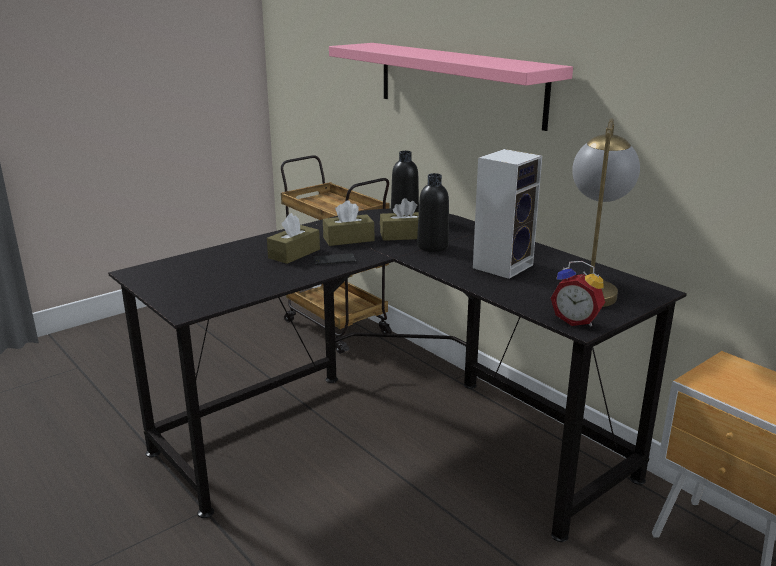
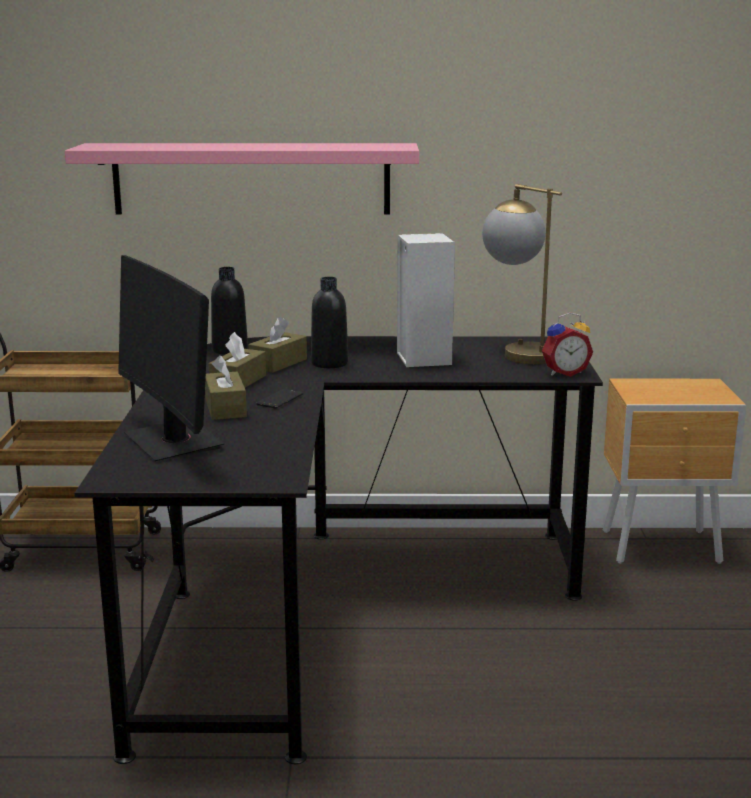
camera: 50 degrees left, 5 degrees down
(216, 263) = (173, 442): none -> monitor

